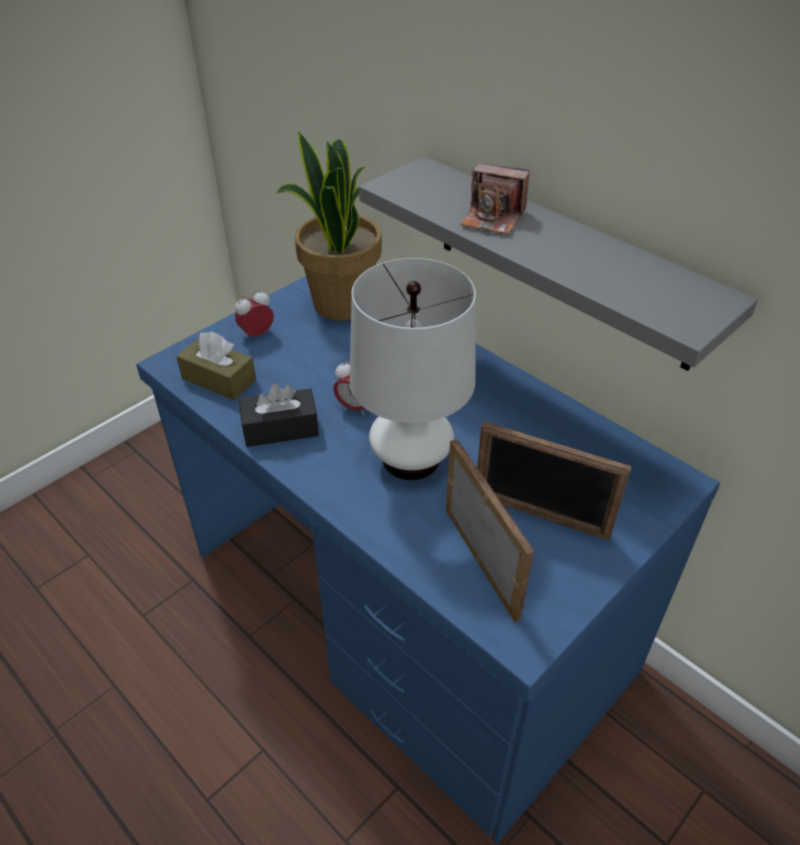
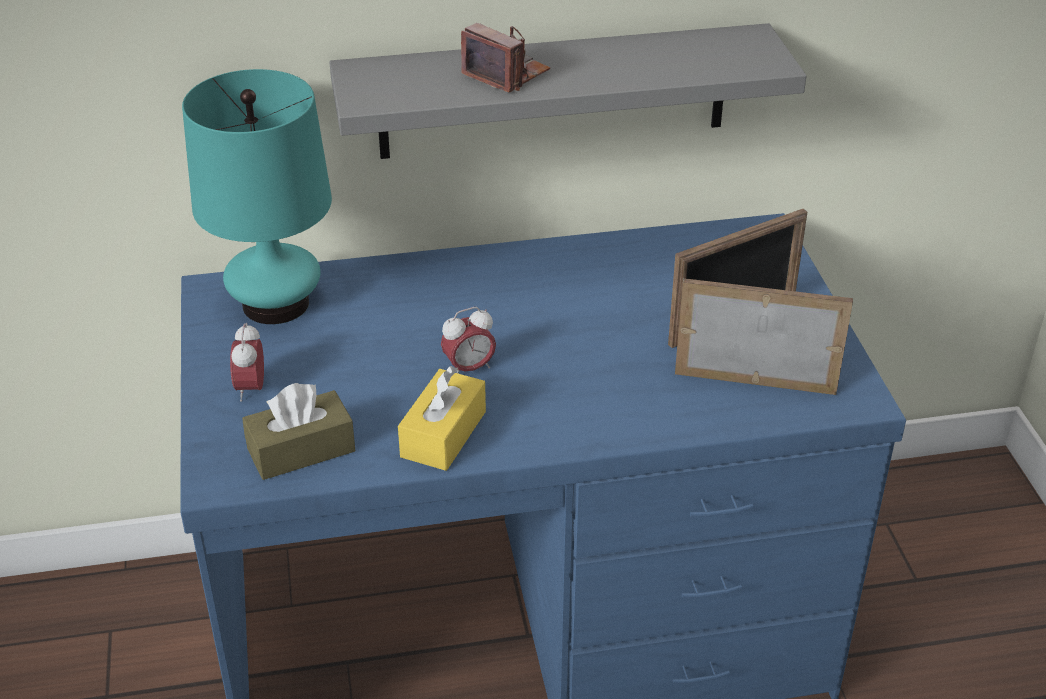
camera: 55 degrees left, 5 degrees down
(280, 428) = (443, 434): black tissue box -> yellow tissue box
(340, 304) = (276, 304): potted plant -> turquoise table lamp
(411, 459) = (585, 364): white table lamp -> none
(493, 218) = (506, 74): camera -> camera turned 105 degrees counterclockwise

